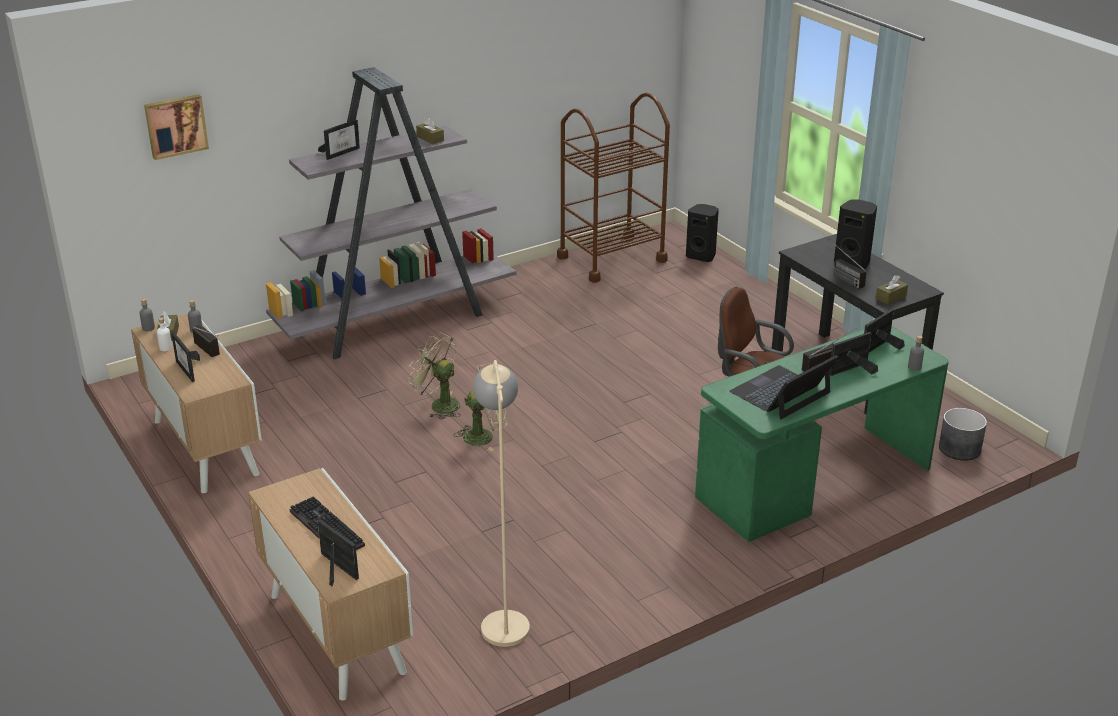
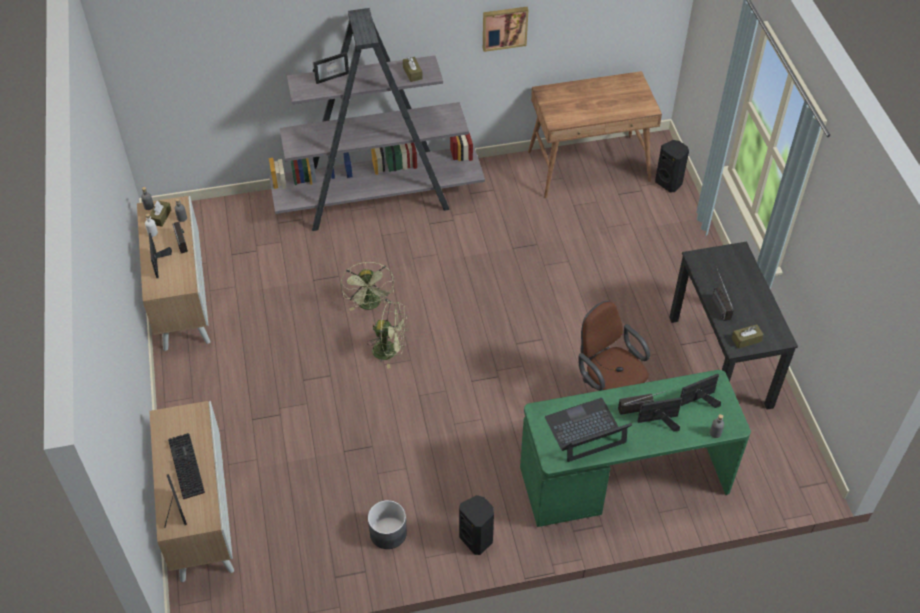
camera: 20 degrees right, 20 degrees up
(175, 126) = (191, 41): picture -> picture (504, 27)
(439, 405) = (370, 305): green fan -> green fan turned 150 degrees counterclockwise
(503, 617) = (321, 542): beige floor lamp -> none
(611, 259) = (589, 166): brown cart -> brown desk
(853, 262) = (739, 284): black speaker -> black speaker (477, 539)
(959, 449) = (767, 479): grey planter -> grey planter (388, 533)

